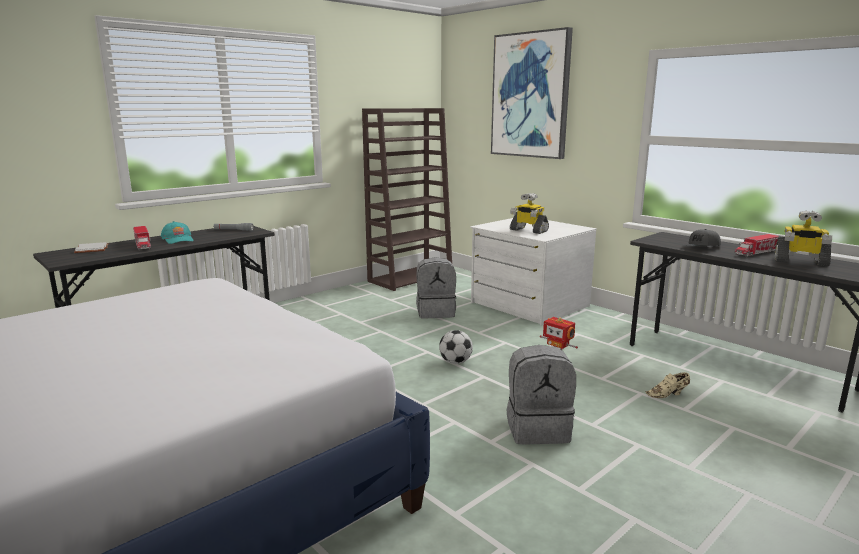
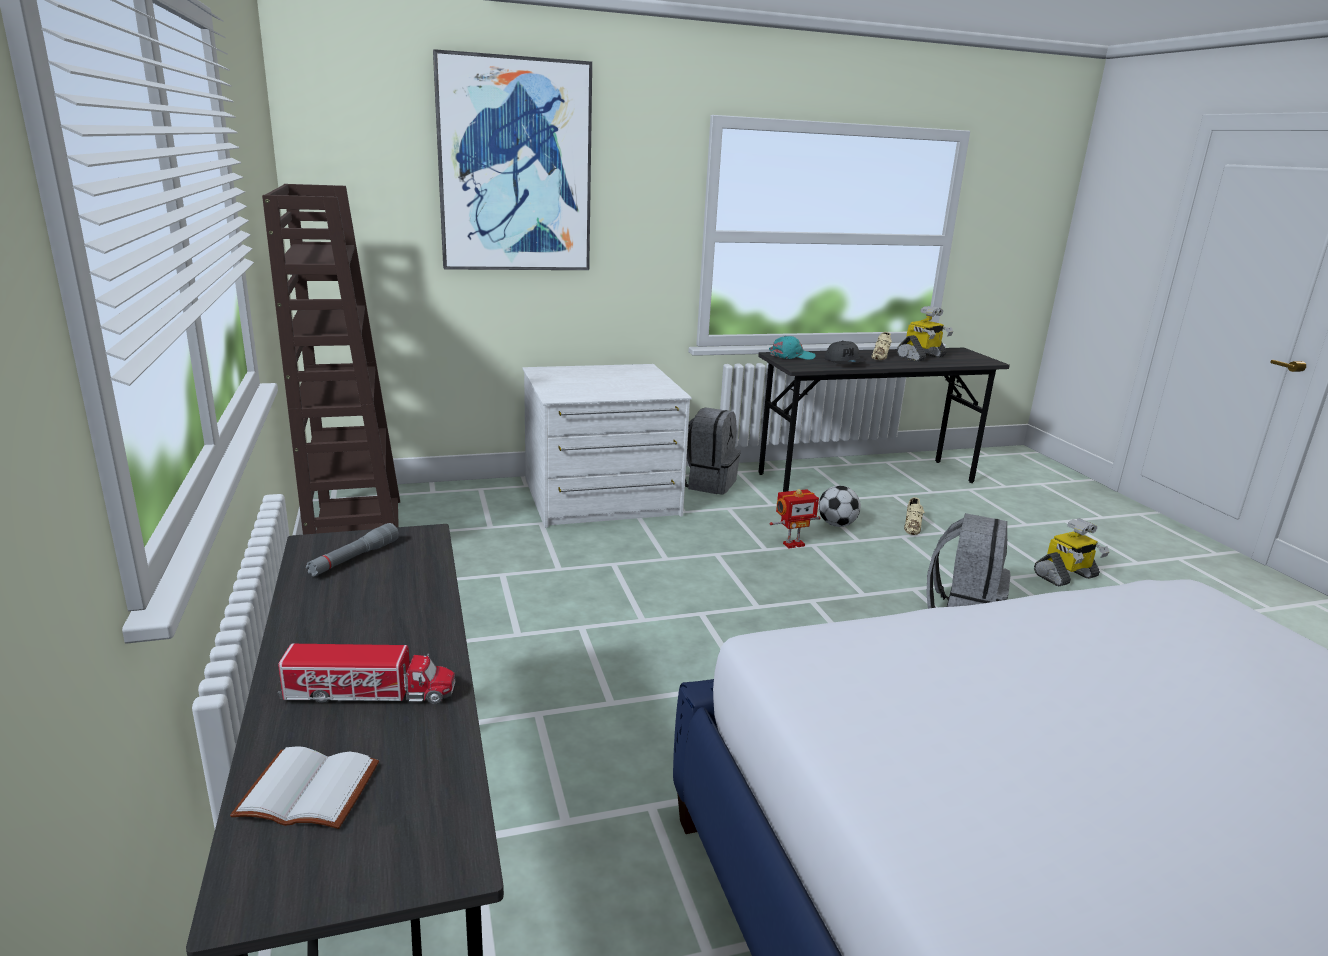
camera: 65 degrees left, 5 degrees up
(178, 239) = (367, 636): turquoise cap -> turquoise cap (791, 356)
(436, 312) = (552, 562): grey backpack -> grey backpack (707, 483)
(455, 362) = (754, 604): football -> football (836, 525)
(528, 230) = (622, 388): toy robot -> toy robot (1066, 576)
(755, 253) = (881, 356): toy truck -> beige shoe

